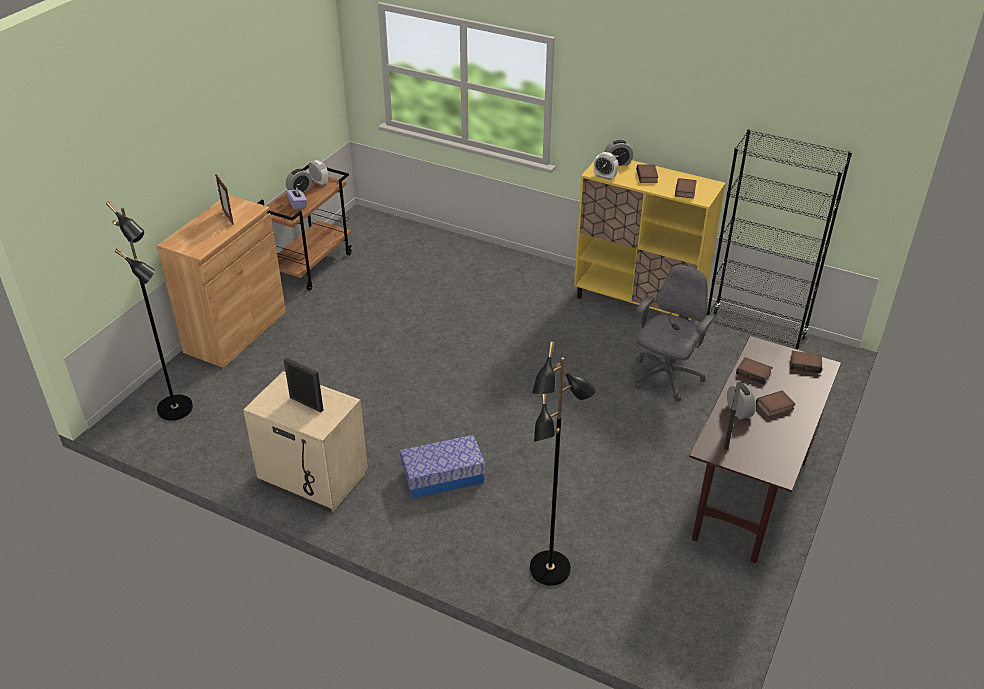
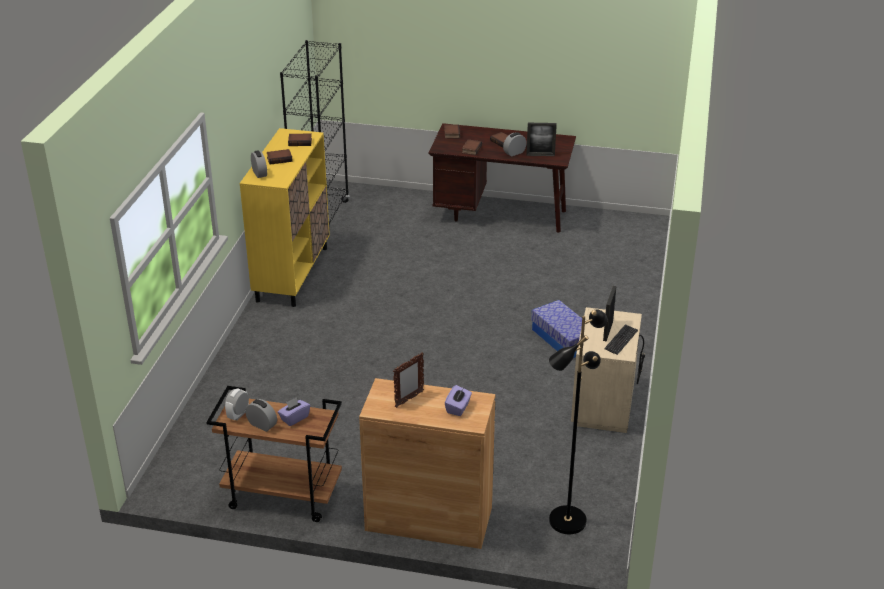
camera: 105 degrees left, 5 degrees down
(197, 238) = (458, 408): none -> purple tissue box
(284, 409) = (621, 340): none -> keyboard
(550, 570) = (620, 280): black floor lamp -> none
(604, 176) = (286, 177): alarm clock -> none
(666, 378) = (394, 253): grey office chair -> none

